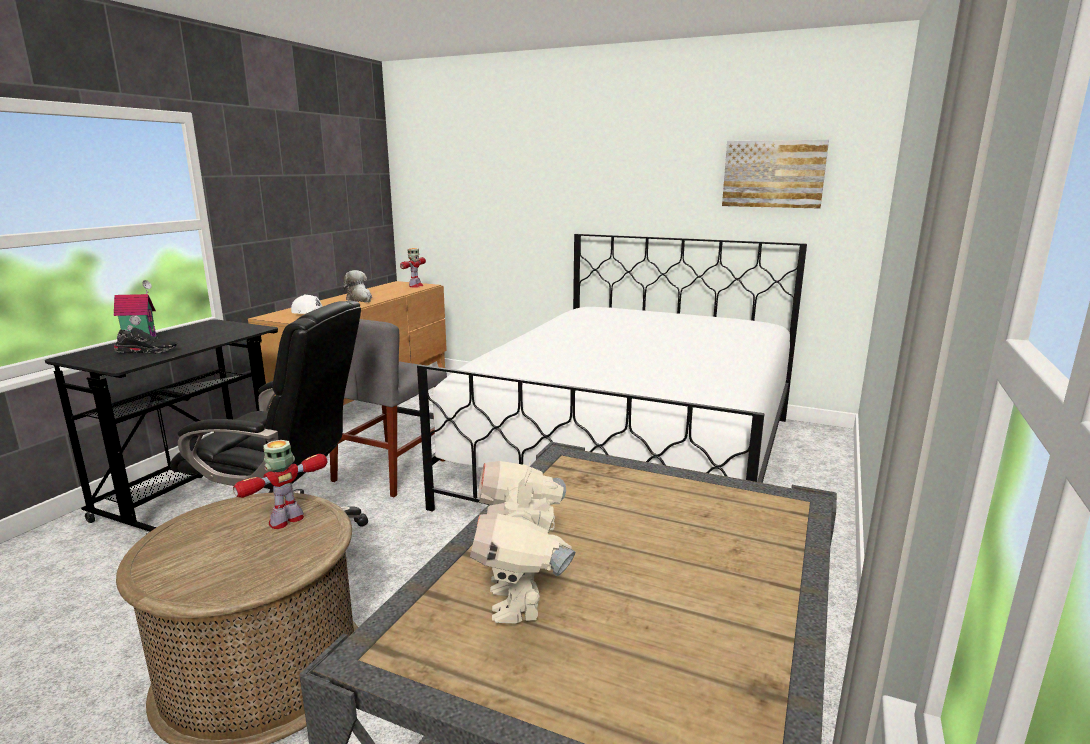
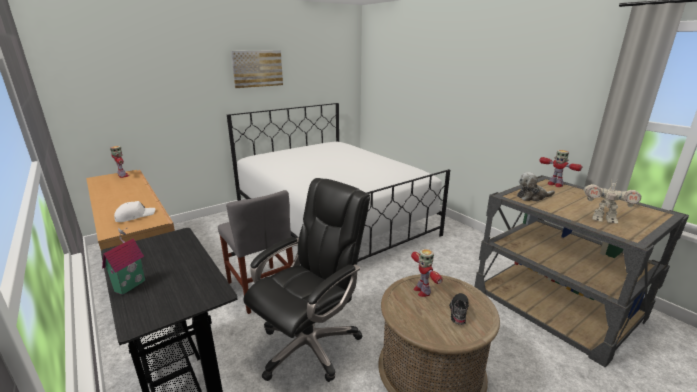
camera: 60 degrees left, 5 degrees up
(147, 351) = (181, 282): black shoe -> black shoe (458, 311)
(360, 299) = (125, 196): plush toy -> plush toy (532, 197)
(771, 516) = (554, 184): none -> toy robot
(773, 174) = (321, 71): picture -> picture (257, 68)

